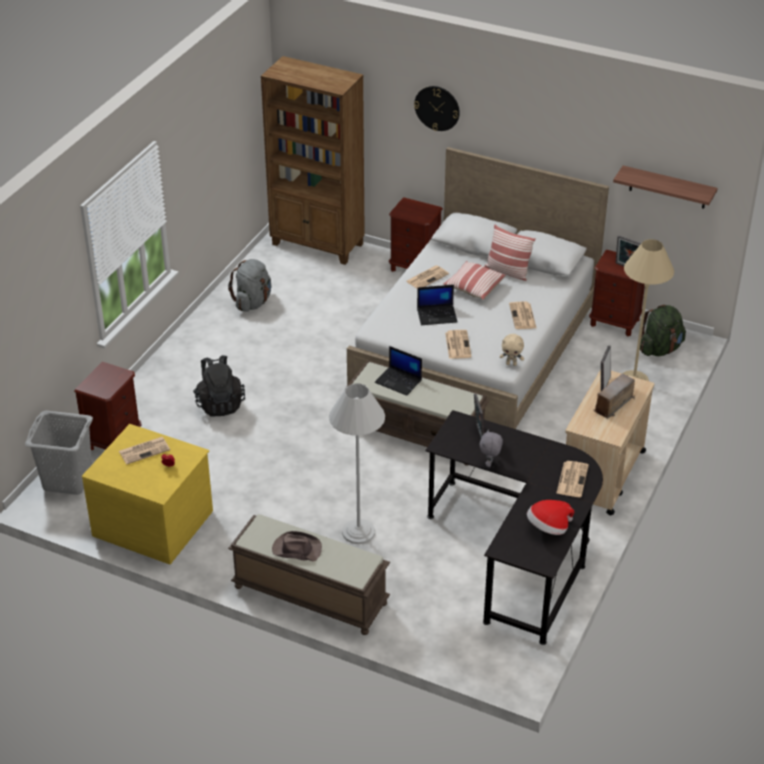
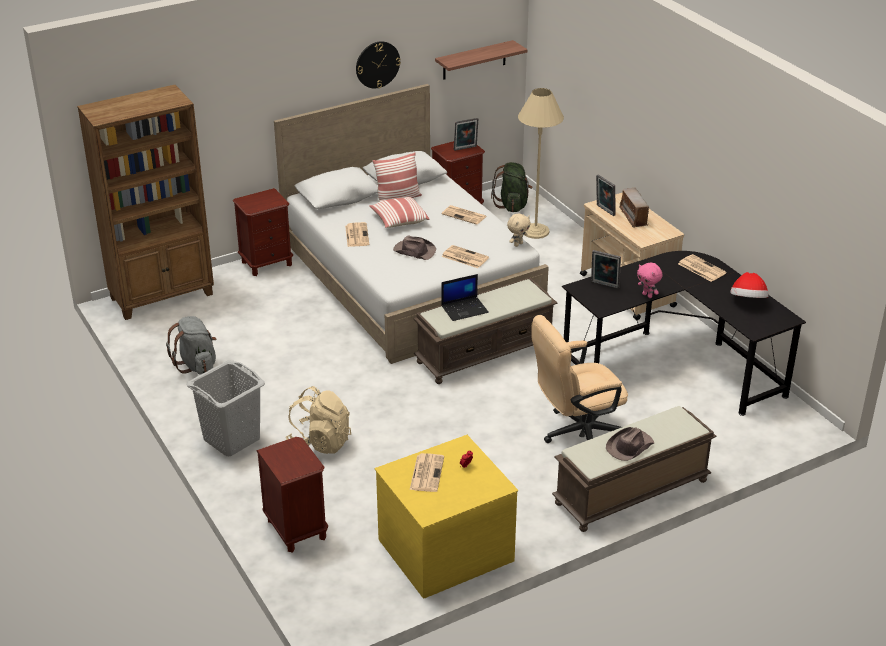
camera: 55 degrees left, 5 degrees down
(67, 479) = (320, 584): grey laundry basket -> grey laundry basket (231, 439)
(220, 404) = (320, 442): black backpack -> beige backpack
(358, 532) = (576, 433): white floor lamp -> beige office chair
(437, 108) = (256, 85): wall clock -> wall clock (377, 64)
(437, 315) = (414, 251): laptop -> brown hat
(490, 464) = (647, 295): grey plush toy -> pink plush toy

